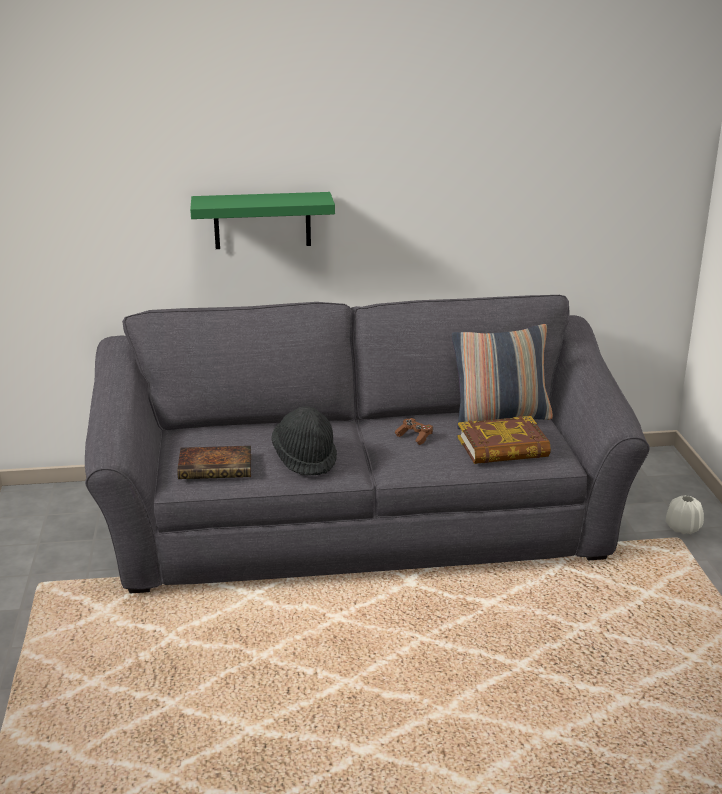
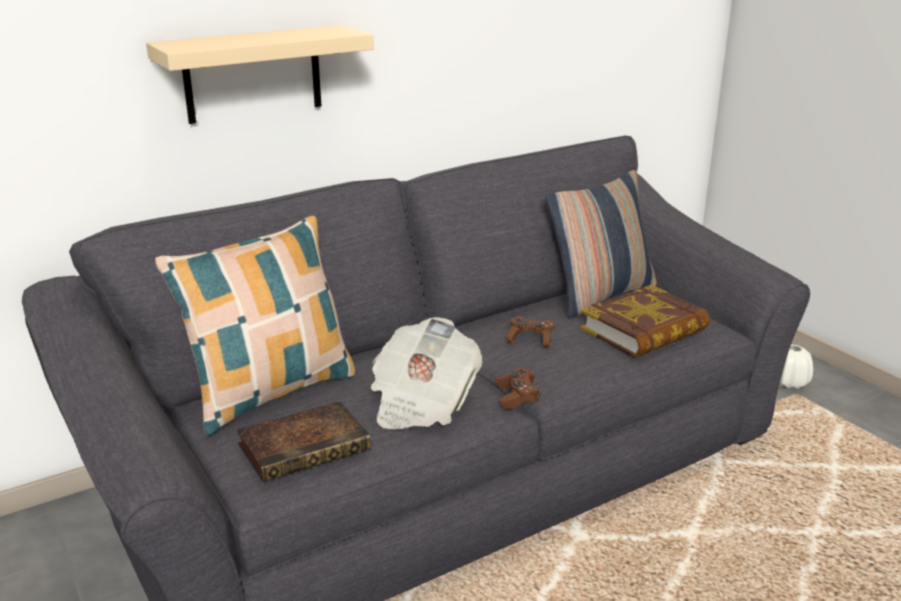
camera: 25 degrees left, 0 degrees up
(222, 433) = (271, 392): none -> pillow
(262, 220) = (253, 74): green shelf -> beige shelf
(305, 458) = (421, 402): black hat -> newspaper
(370, 470) = (517, 396): none -> brown game controller

